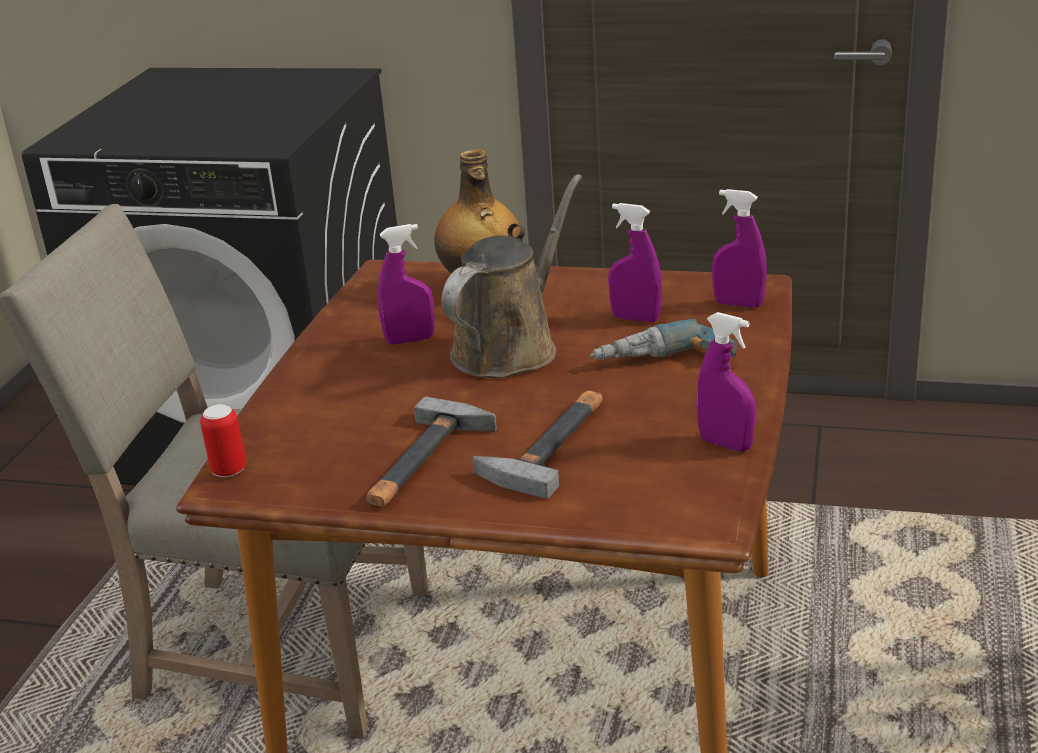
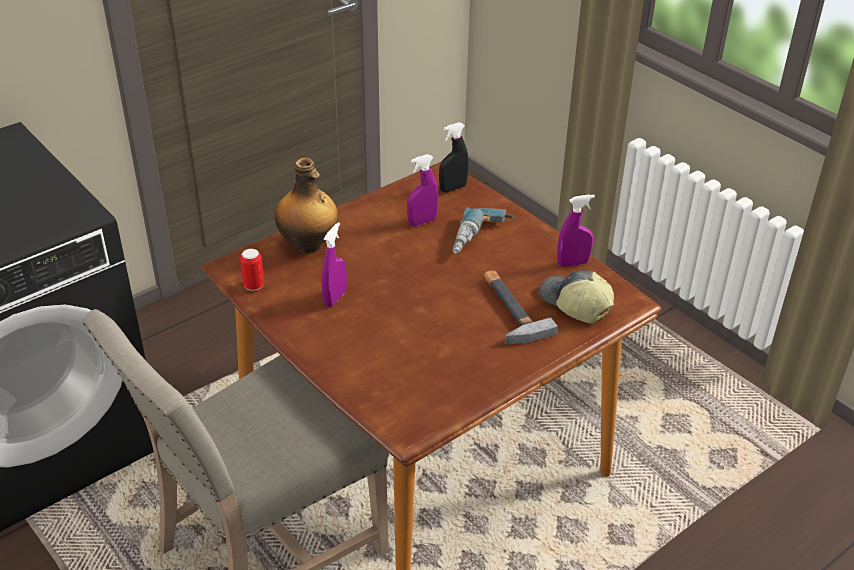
camera: 55 degrees left, 10 degrees up
(229, 470) = (393, 424): can -> can (253, 285)
(424, 461) = (473, 354): hammer -> none
(510, 347) = (394, 272): brown watering can -> none
(635, 484) = (574, 304): none -> cap
(738, 304) = (453, 188): purple spray bottle -> black spray bottle

